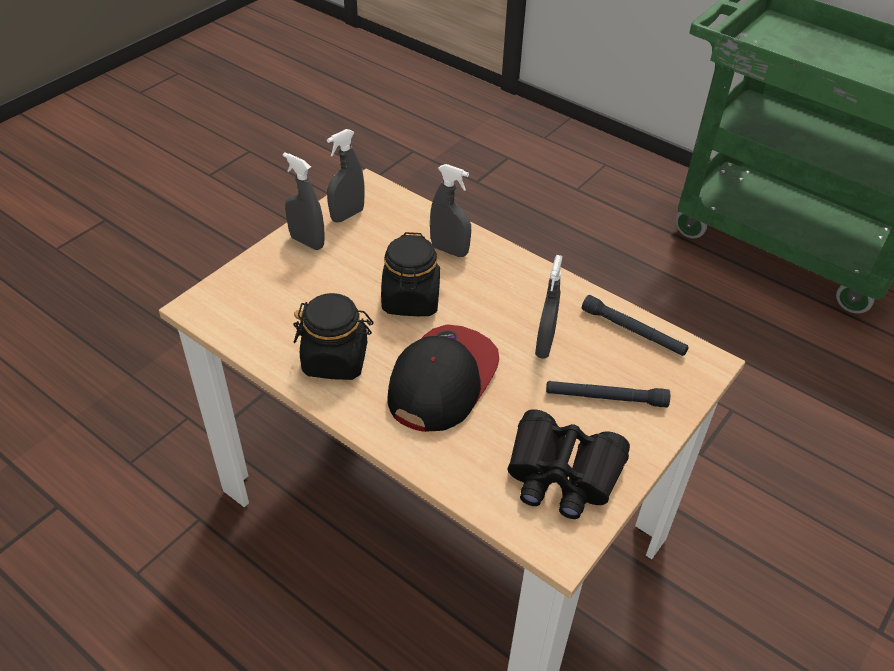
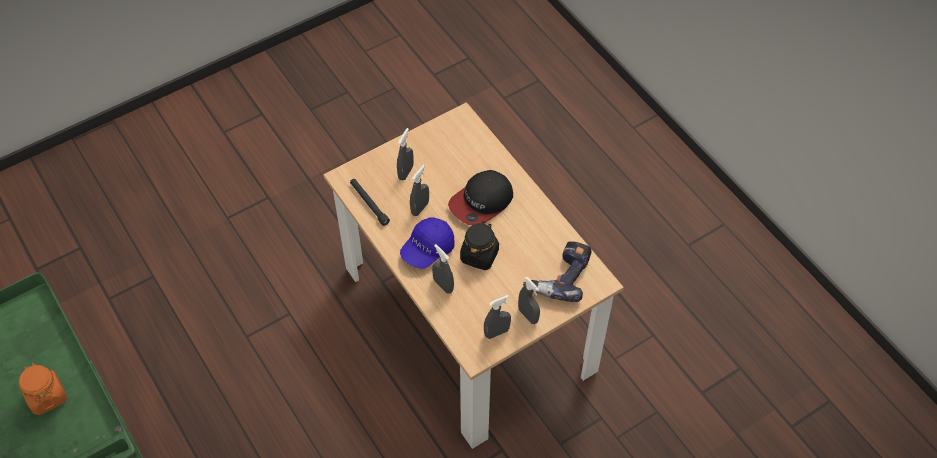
camera: 160 degrees left, 10 degrees up
(269, 300) = (559, 276): none -> power drill
(336, 360) = (531, 228): black jar -> none
(497, 289) = (427, 249): none -> blue cap
(562, 474) = (446, 144): black binoculars -> none
(605, 398) = (406, 172): black flashlight -> grey spray bottle
(830, 65) = (46, 396): none -> orange jar

